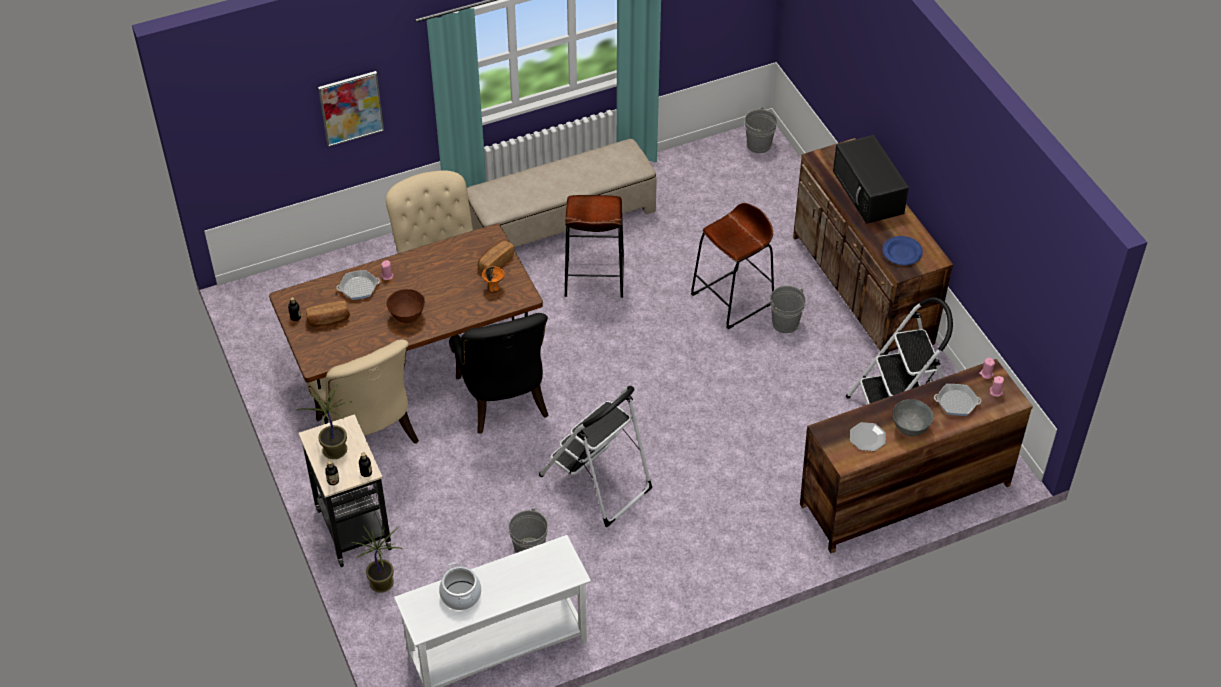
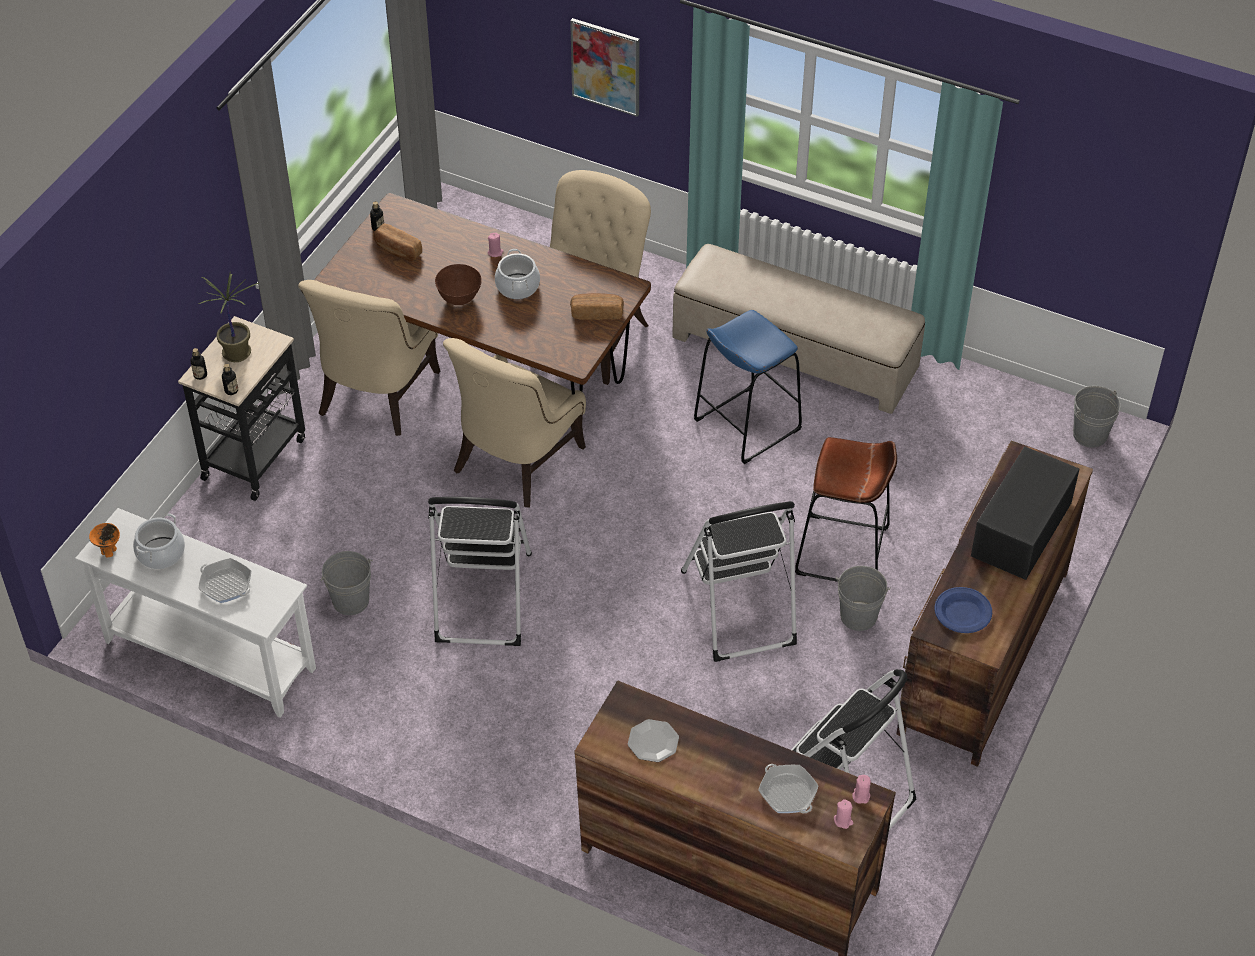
camera: 50 degrees right, 0 degrees up
(358, 288) = (459, 244): frying pan -> frying pan (226, 584)
(382, 583) = (211, 521): potted plant -> none
(430, 284) = (517, 286): none -> cooking pot
(493, 287) = (562, 333): orange bowl -> orange bowl (109, 551)
(503, 397) = (517, 460): black chair -> beige chair
(594, 276) = (746, 425): brown stool -> blue stool
(728, 371) = (738, 610): none -> step ladder
(910, 428) = (705, 773): grey bowl -> none

